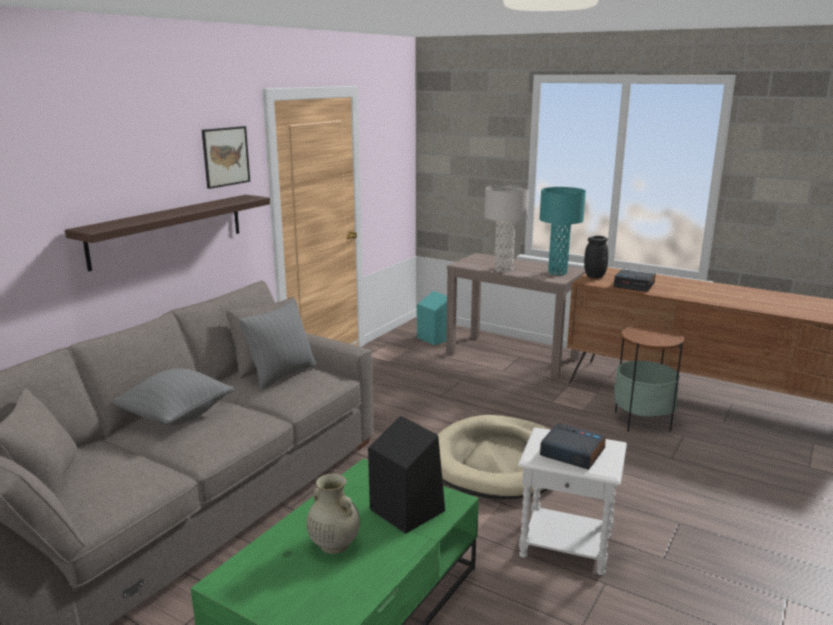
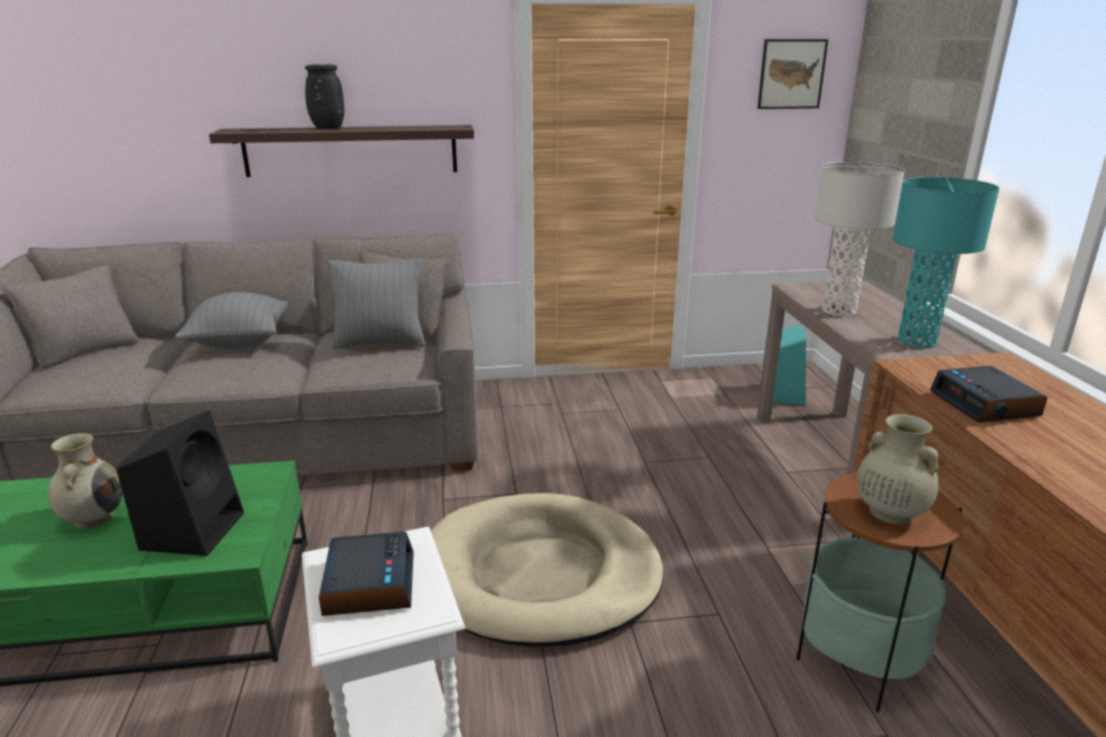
camera: 50 degrees right, 5 degrees up
(226, 156) = (442, 73): picture -> picture (791, 74)
(594, 277) = (944, 366): black vase -> black vase (327, 128)
(655, 337) = (889, 512): none -> beige vase

